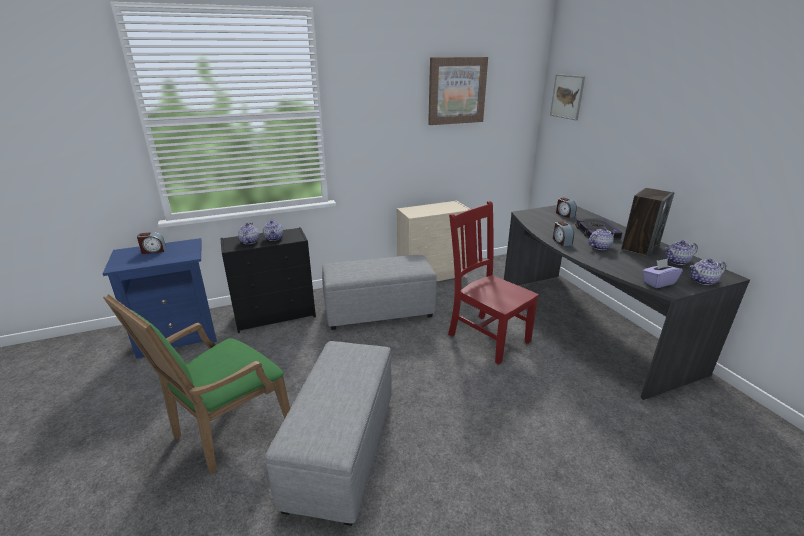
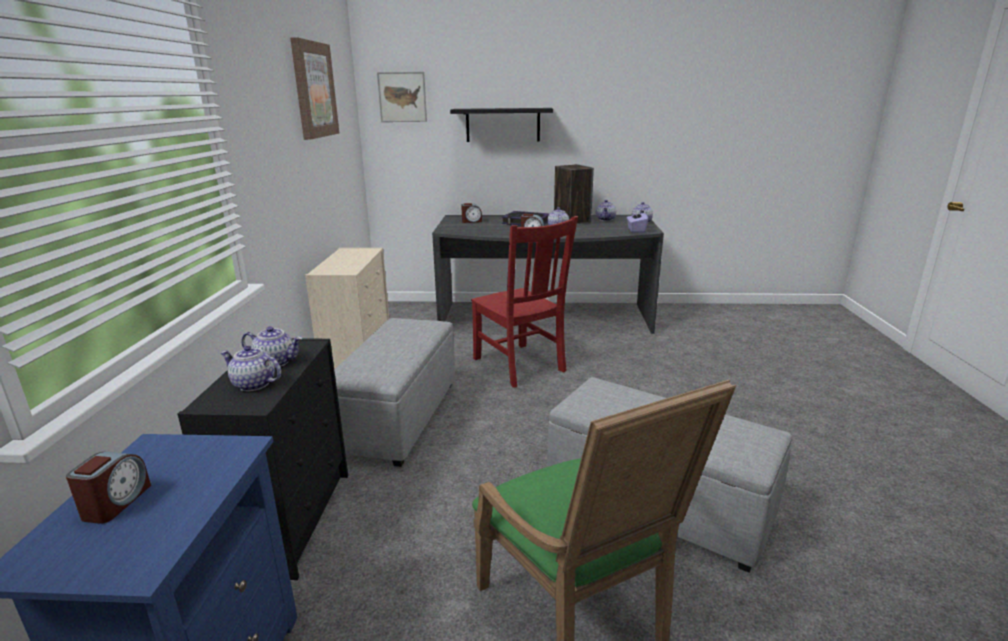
camera: 65 degrees left, 5 degrees down
(486, 336) = (520, 366): red chair -> red chair turned 105 degrees counterclockwise
(630, 135) = (503, 125): none -> black shelf

